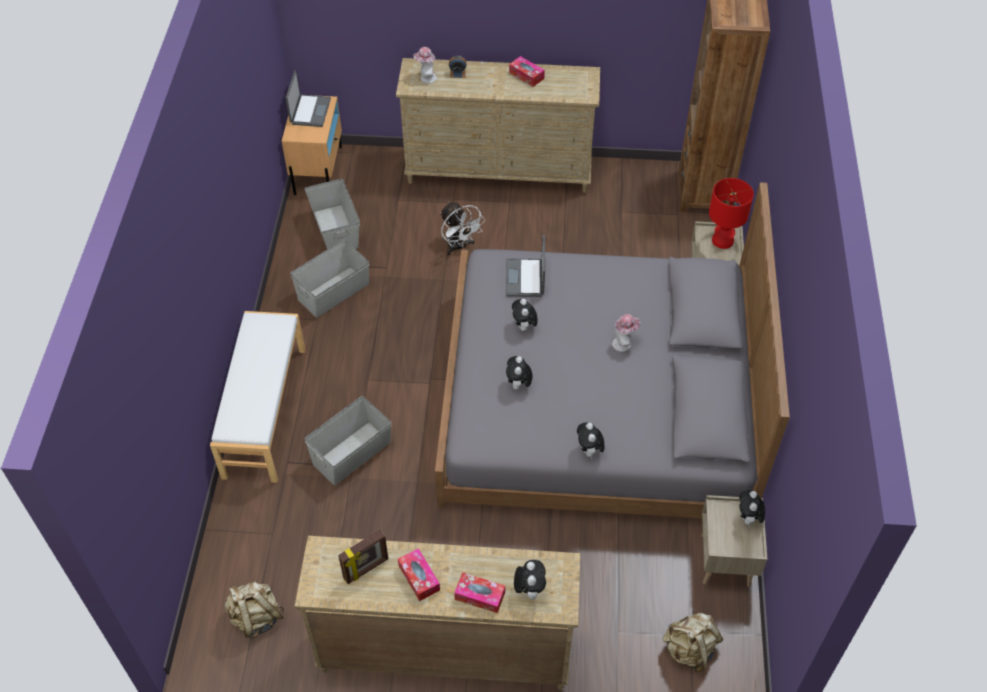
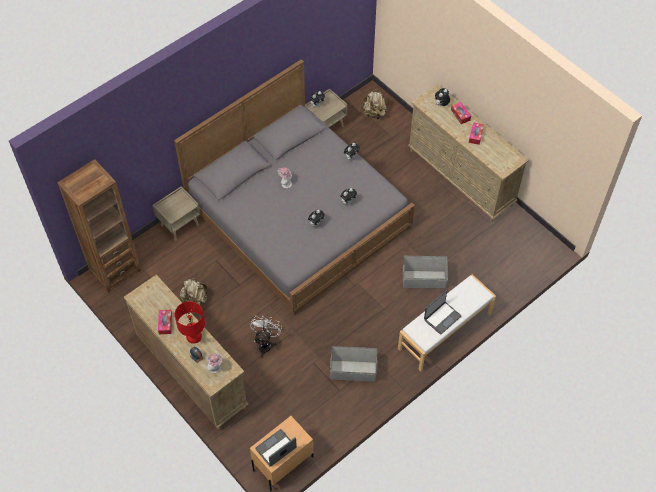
camera: 135 degrees left, 5 degrees up
(256, 617) = (522, 244): beige backpack -> beige backpack (195, 300)
(336, 229) = (314, 410): grey storage box -> none
(366, 569) = (492, 152): picture frame -> none
(526, 278) = (288, 244): laptop -> laptop (442, 317)
(722, 240) = (171, 206): red table lamp -> red table lamp (194, 337)

